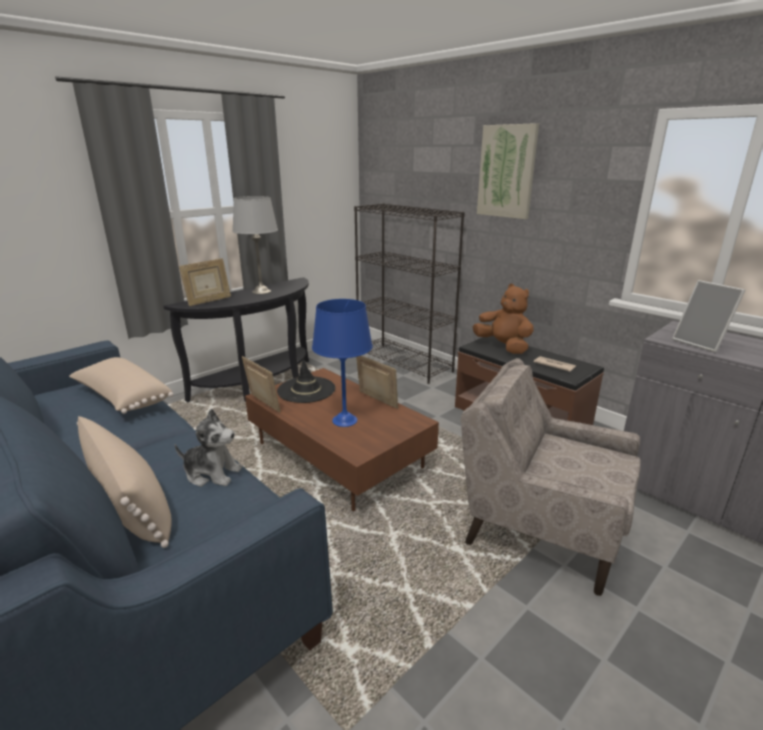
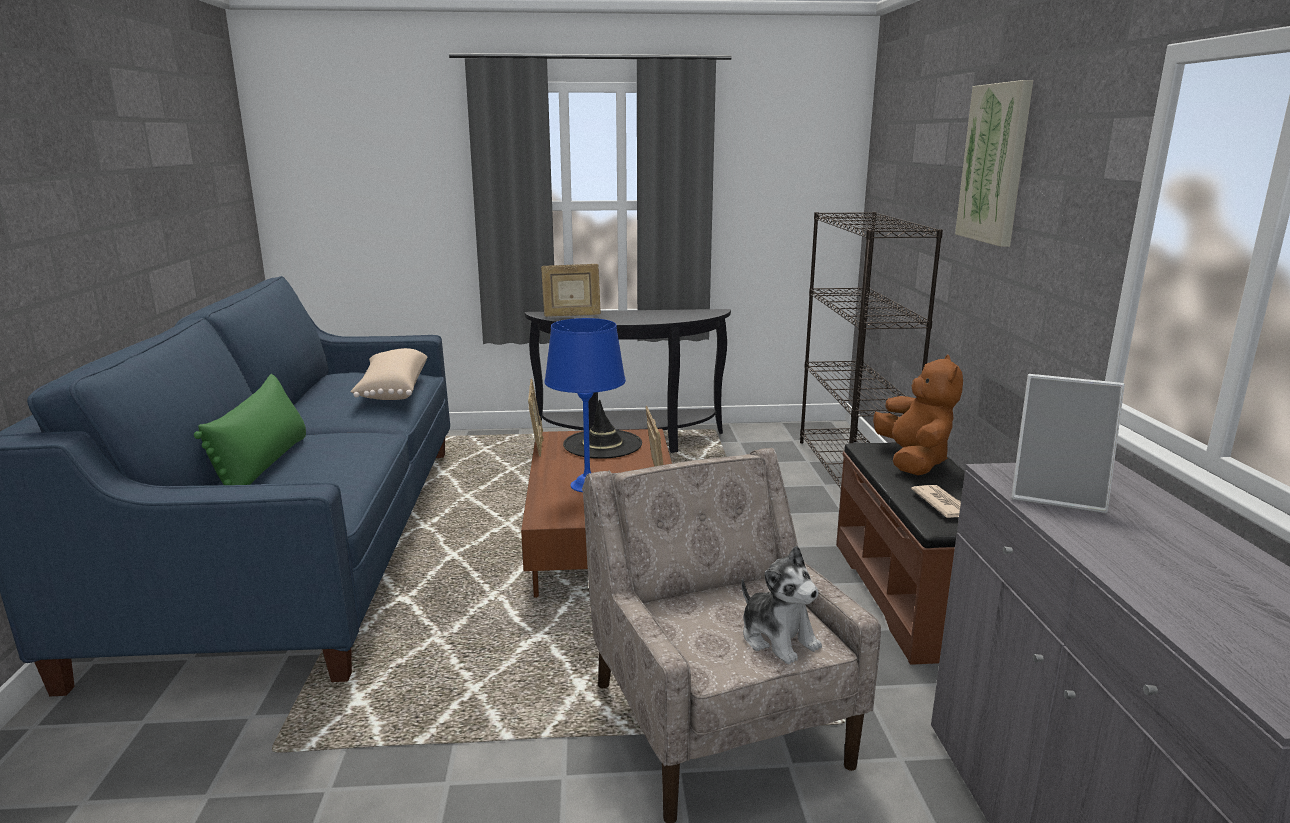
camera: 40 degrees right, 5 degrees down
(131, 504) = (264, 464): beige pillow -> green pillow
(212, 473) = (343, 464): plush toy -> plush toy (778, 638)
(261, 291) = (645, 315): grey table lamp -> none
(701, 343) = (1057, 495): picture frame -> picture frame turned 75 degrees counterclockwise

